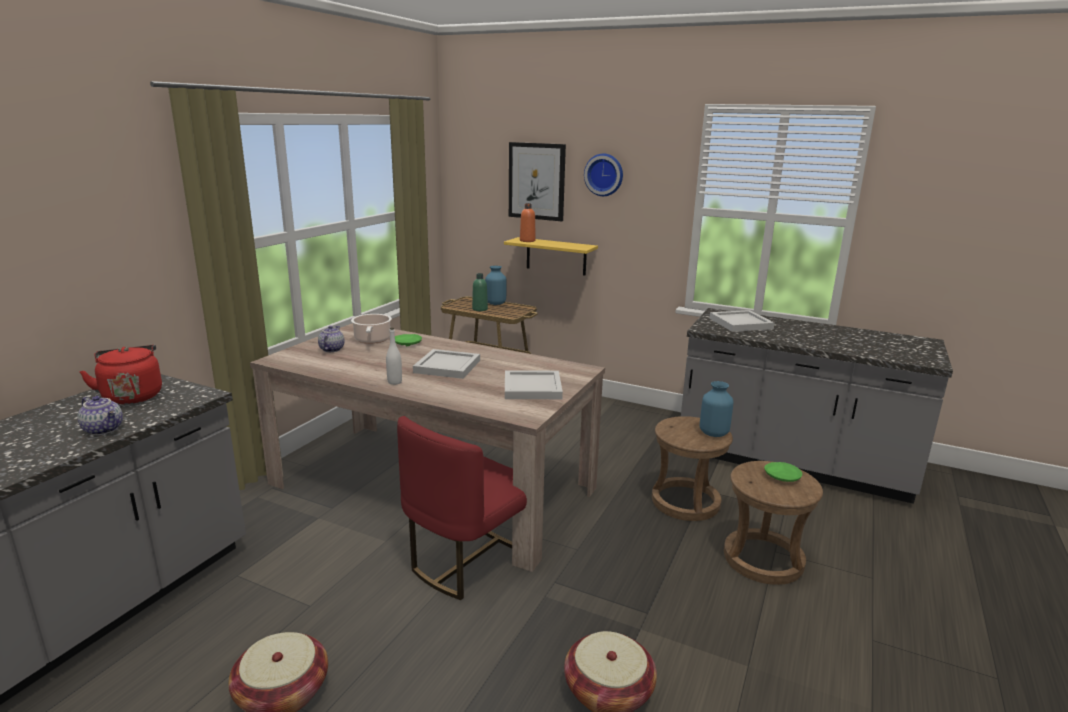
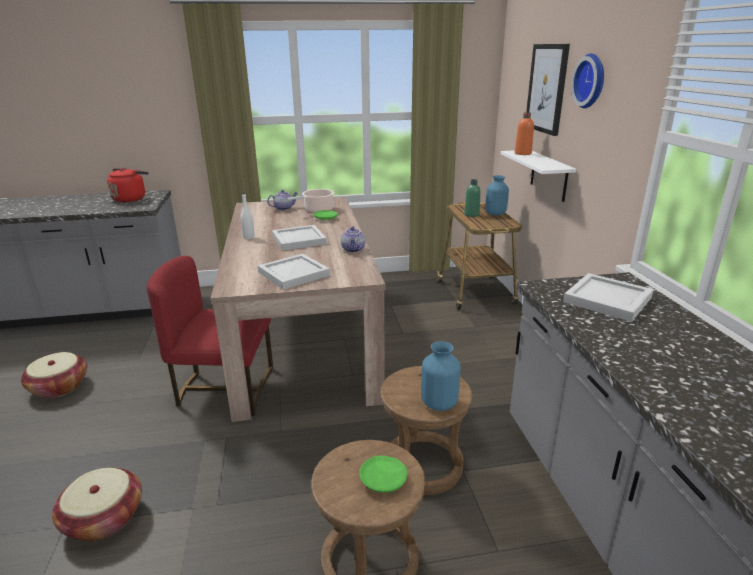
camera: 55 degrees right, 5 degrees up
(104, 429) = (83, 209): teapot -> teapot (354, 250)
(556, 256) = (549, 175): yellow shelf -> white shelf

